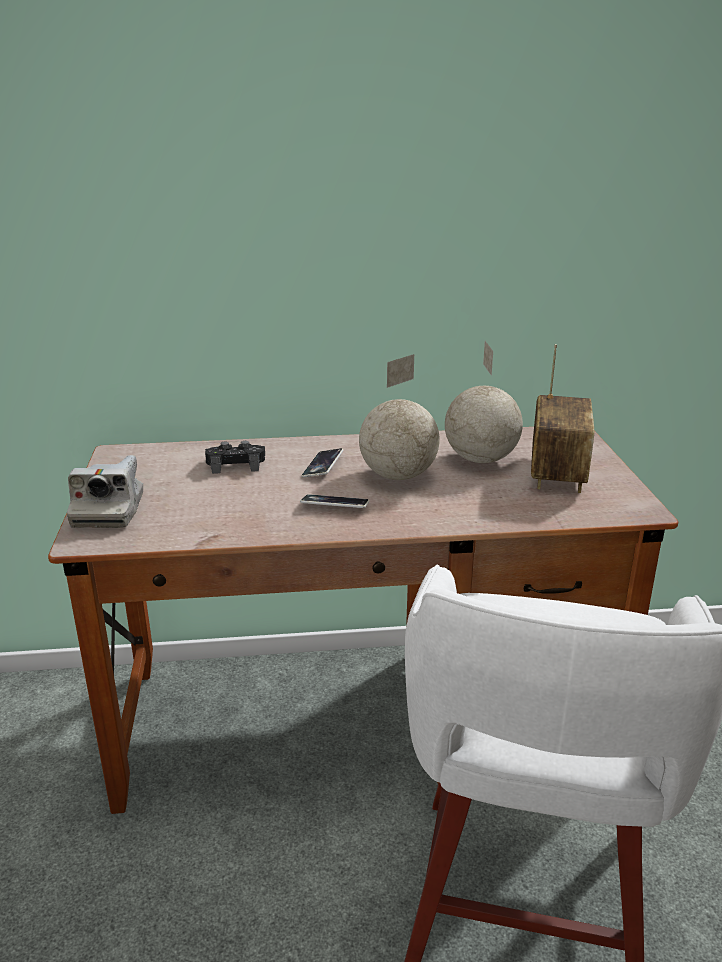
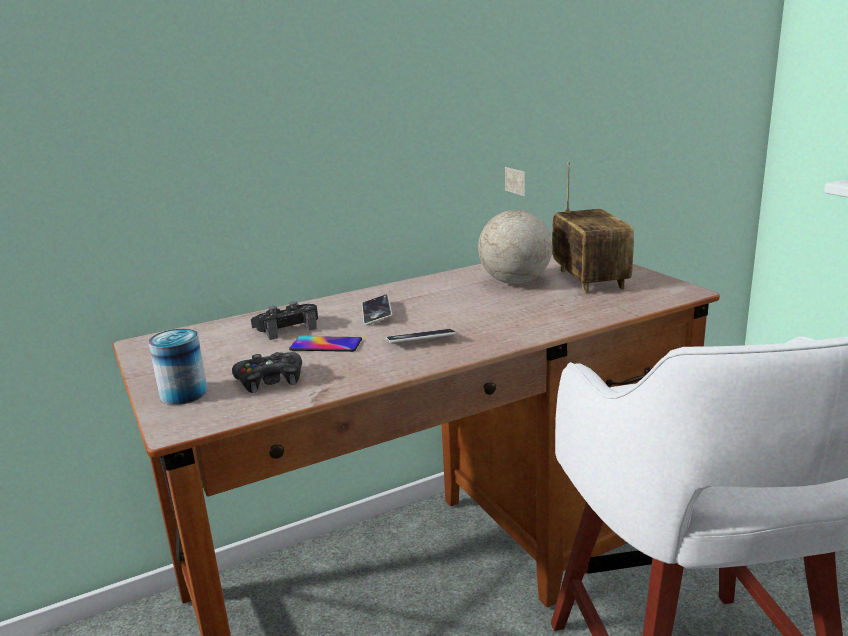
camera: 20 degrees left, 5 degrees down
(109, 511) = (184, 394): camera -> can
(181, 515) = (270, 380): none -> black game controller
(253, 490) = (326, 345): none -> phone
(399, 476) = (456, 307): globe -> none

